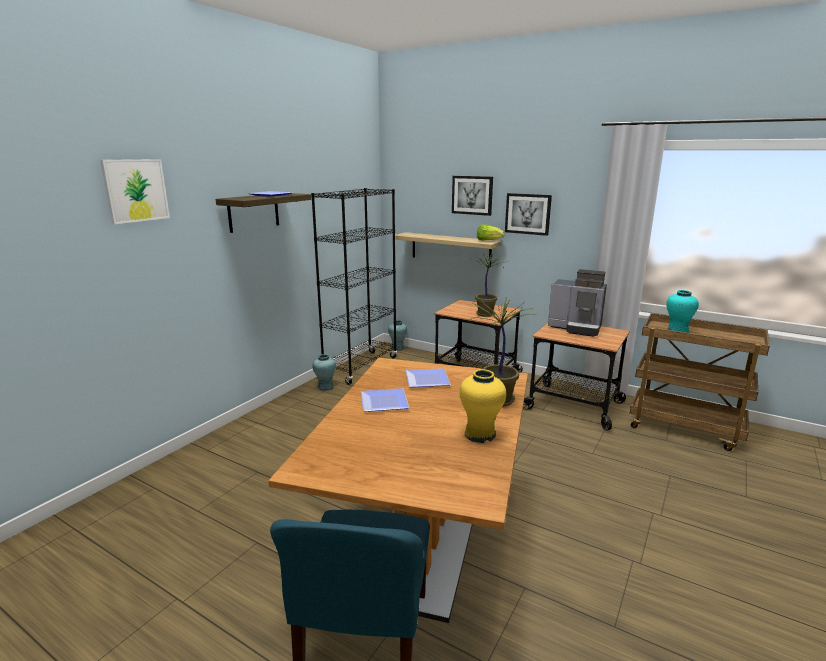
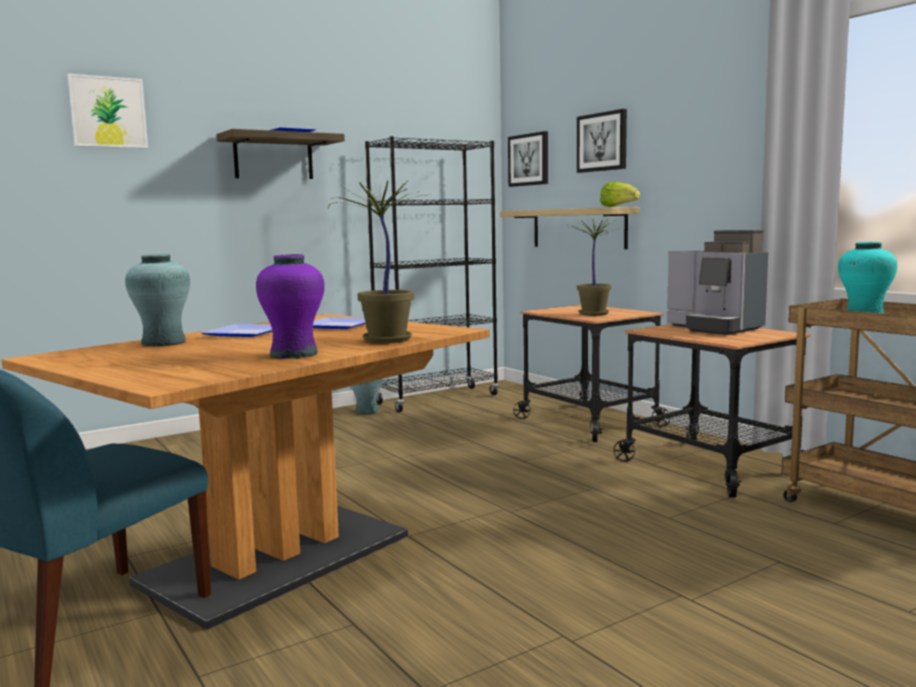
camera: 25 degrees right, 10 degrees down
(398, 348) = (514, 387): turquoise vase -> turquoise vase (164, 343)
(480, 434) = (294, 354): yellow vase -> purple vase
(528, 214) = (672, 158): picture -> picture (529, 160)

